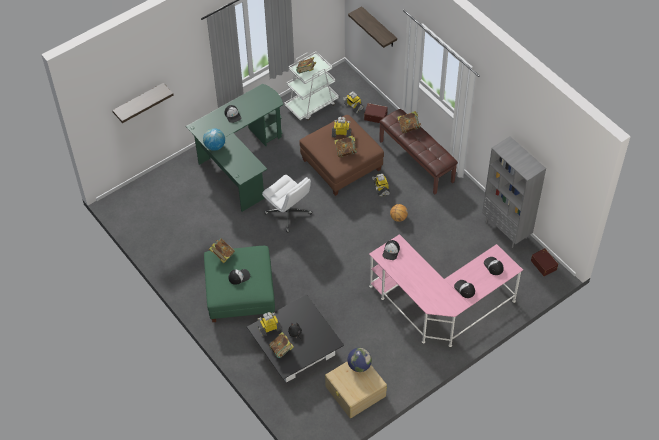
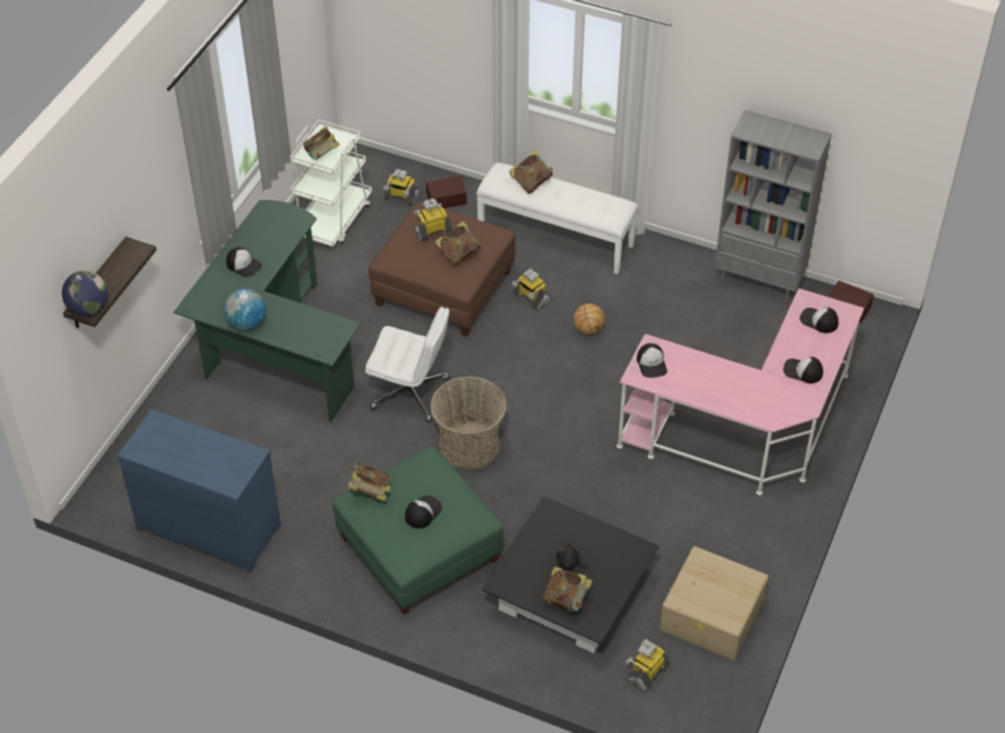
camera: 30 degrees left, 5 degrees down
(155, 238) = (210, 524): none -> blue dresser
(269, 328) = (522, 575): toy robot -> toy robot (647, 672)
(298, 253) = (469, 445): none -> basket
(359, 366) = (706, 566): globe -> globe (88, 308)
(379, 28) = (417, 39): shelf -> none
(417, 161) = (556, 237): brown bench -> white bench

